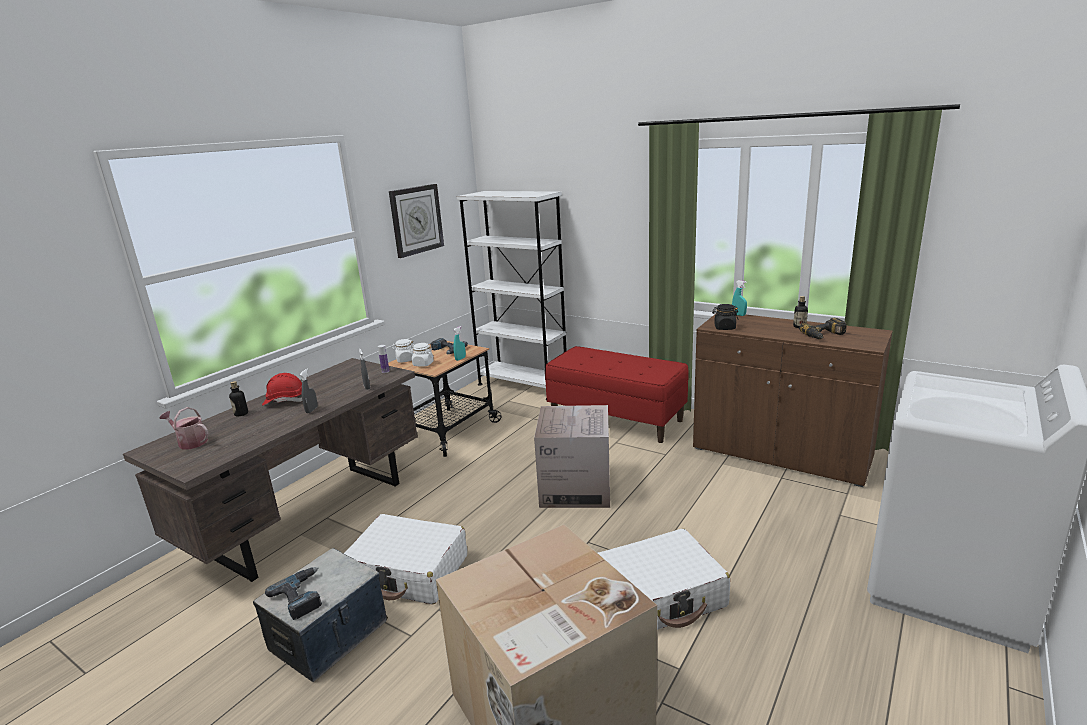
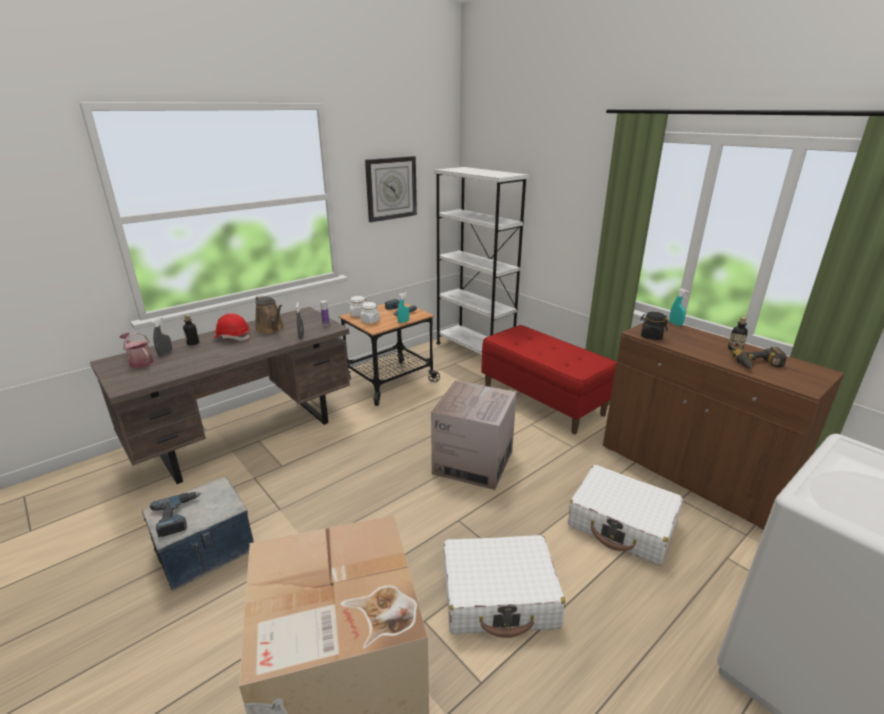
camera: 15 degrees right, 5 degrees up
(311, 410) = (245, 350): grey spray bottle -> grey spray bottle (165, 353)
(325, 386) = (271, 329): none -> brown watering can
(408, 571) = (295, 508): white suitcase -> white suitcase (622, 524)

